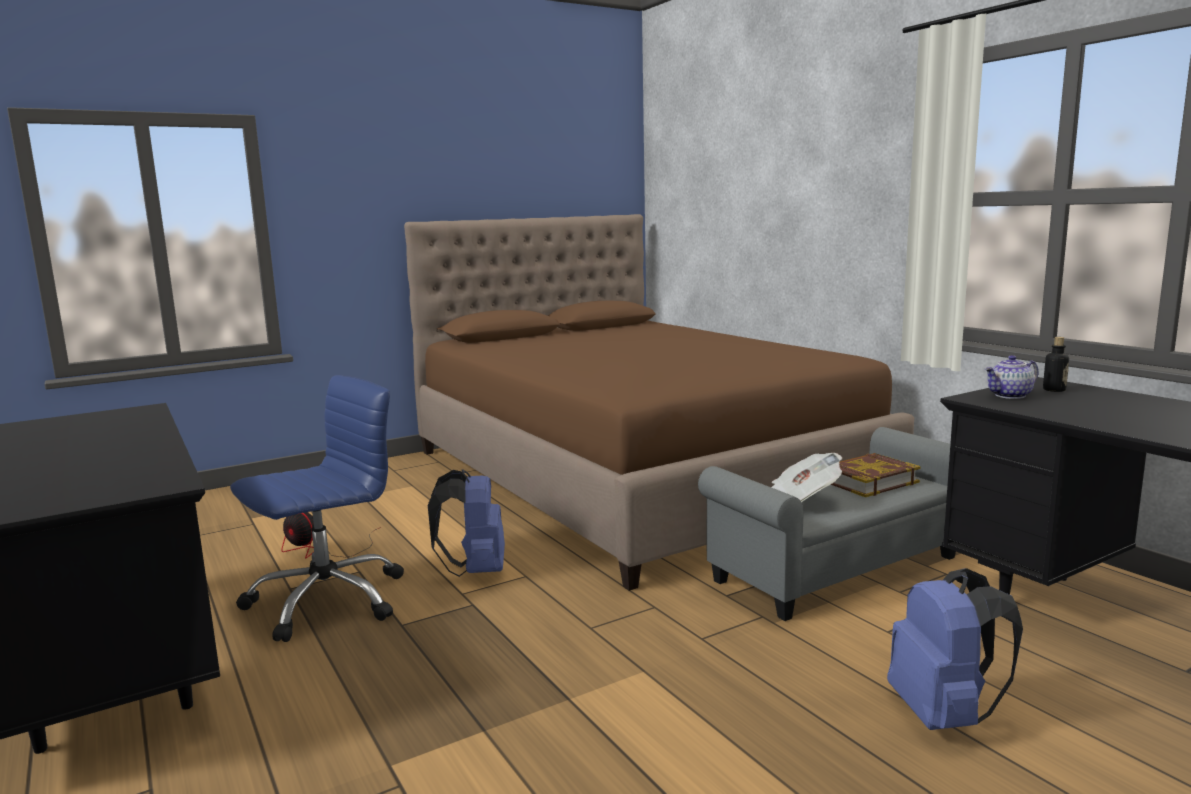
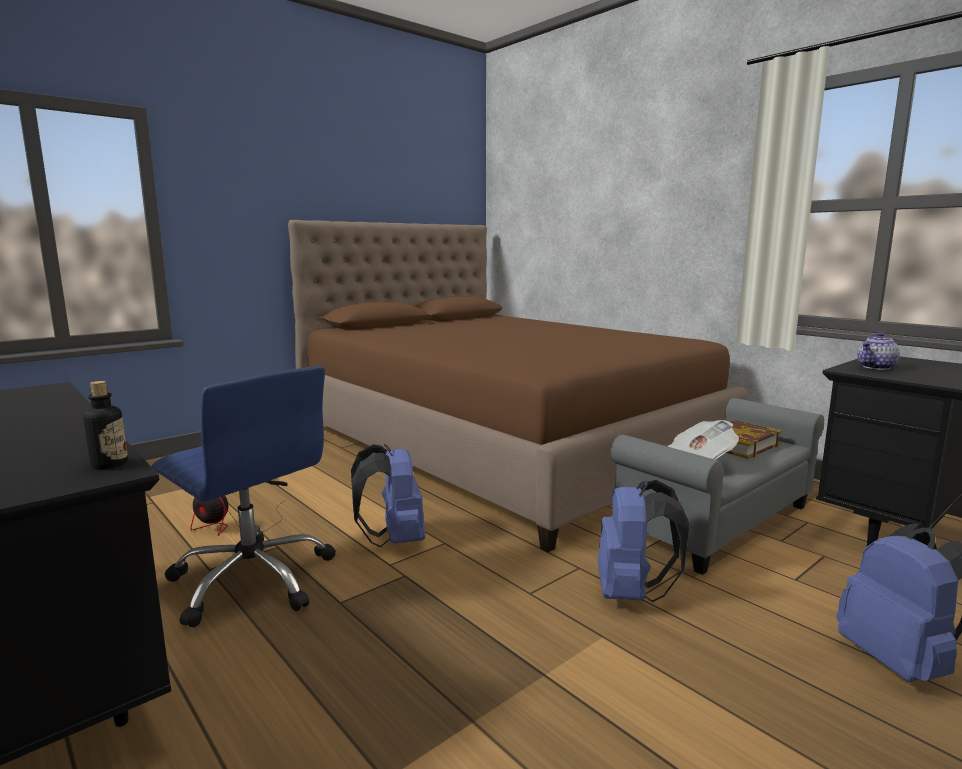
camera: 10 degrees left, 0 degrees up
(327, 600) = (253, 580): blue office chair -> blue office chair turned 90 degrees clockwise
(696, 634) = (632, 593): none -> blue backpack
(1054, 390) = (903, 362): bottle -> bottle (109, 464)

